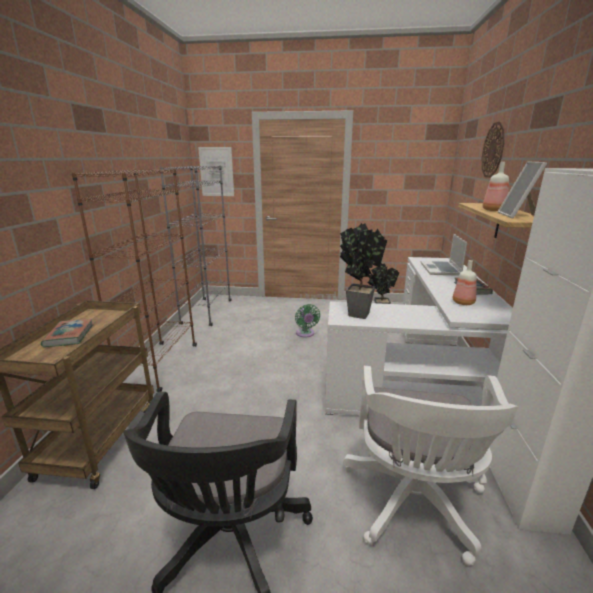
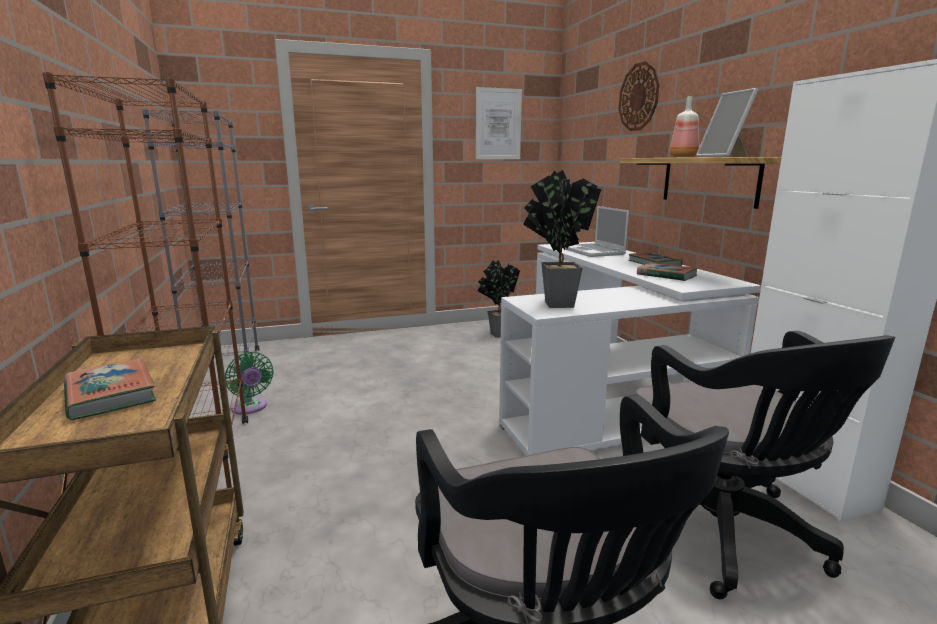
camera: 25 degrees left, 5 degrees down
(216, 172) = (216, 134): picture -> picture (498, 124)
(305, 334) = (417, 373): green fan -> green fan (250, 408)
(413, 504) = (724, 534): white office chair -> black office chair
(463, 302) = (666, 275): bottle -> book

